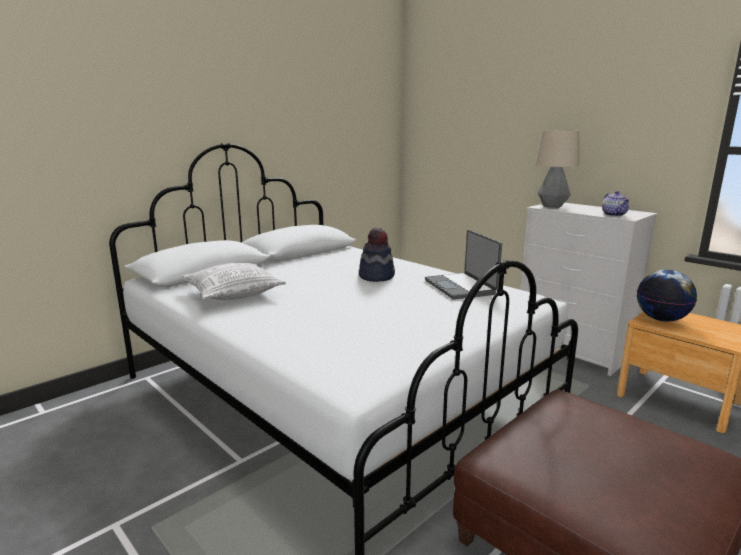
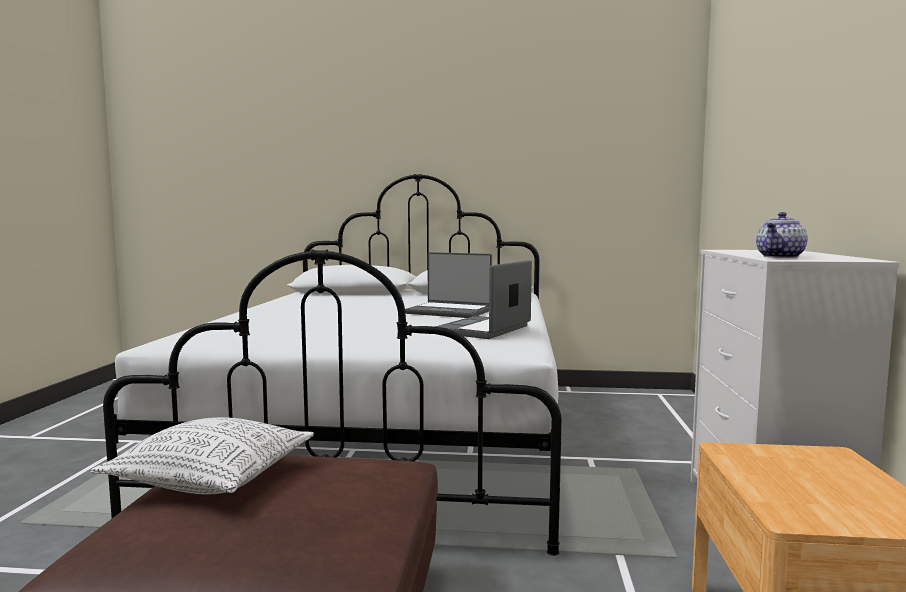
camera: 50 degrees right, 10 degrees down
(234, 294) = (317, 301): pillow -> pillow (213, 478)
(377, 276) = (449, 312): hat -> laptop
(552, 206) = (744, 250): table lamp -> none
(661, 319) = (779, 459): globe -> none

